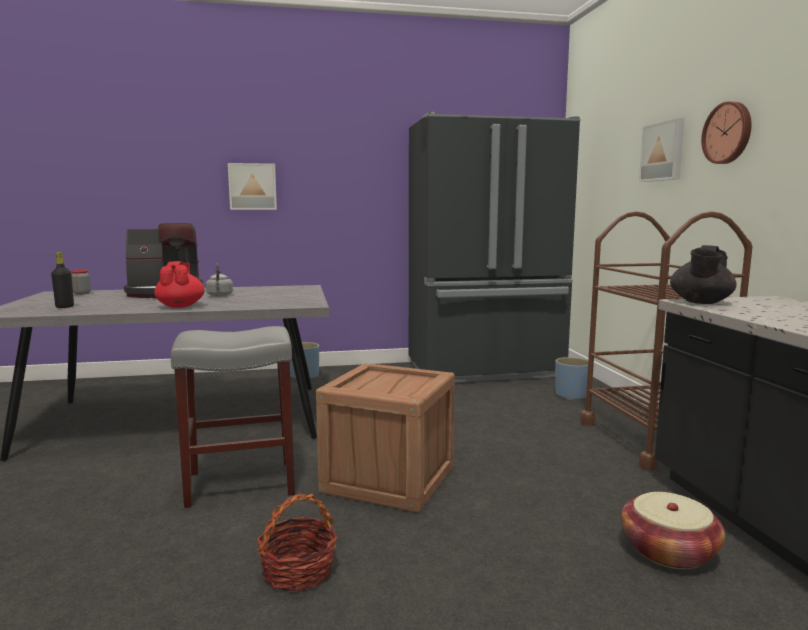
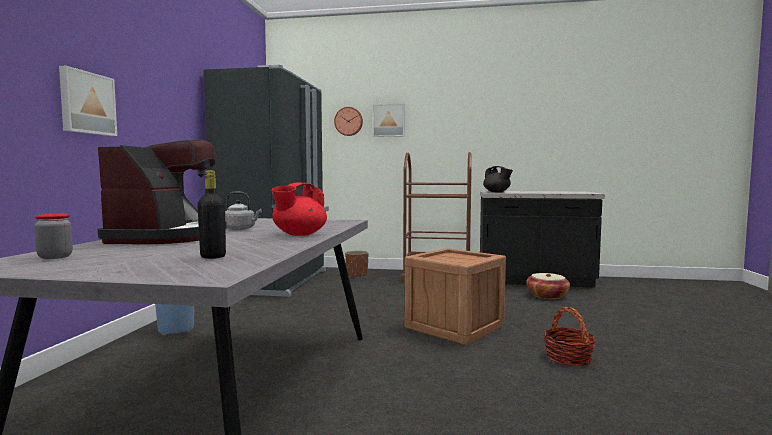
camera: 70 degrees left, 5 degrees down
(180, 306) = (299, 234): red teapot -> red teapot turned 60 degrees counterclockwise
(239, 483) = (436, 369): grey stool -> none
(571, 395) = (357, 275): blue planter -> brown planter
(728, 133) = (439, 115): wall clock -> wall clock (348, 121)

